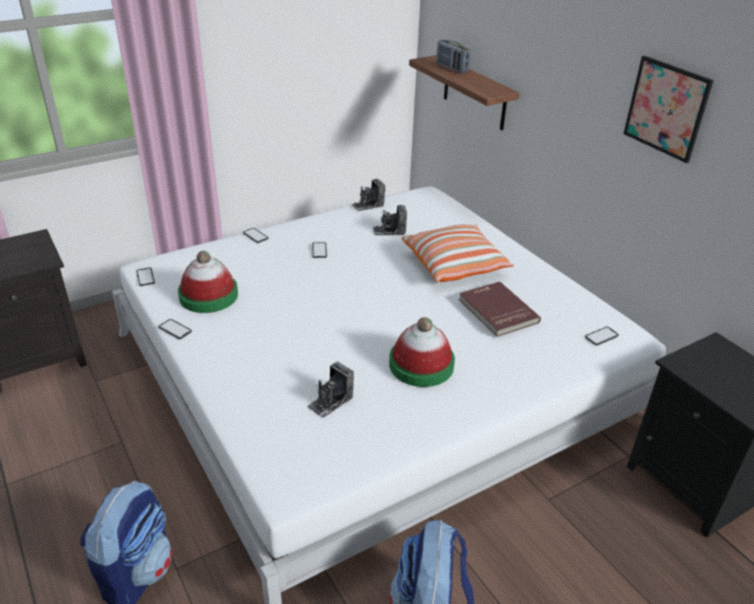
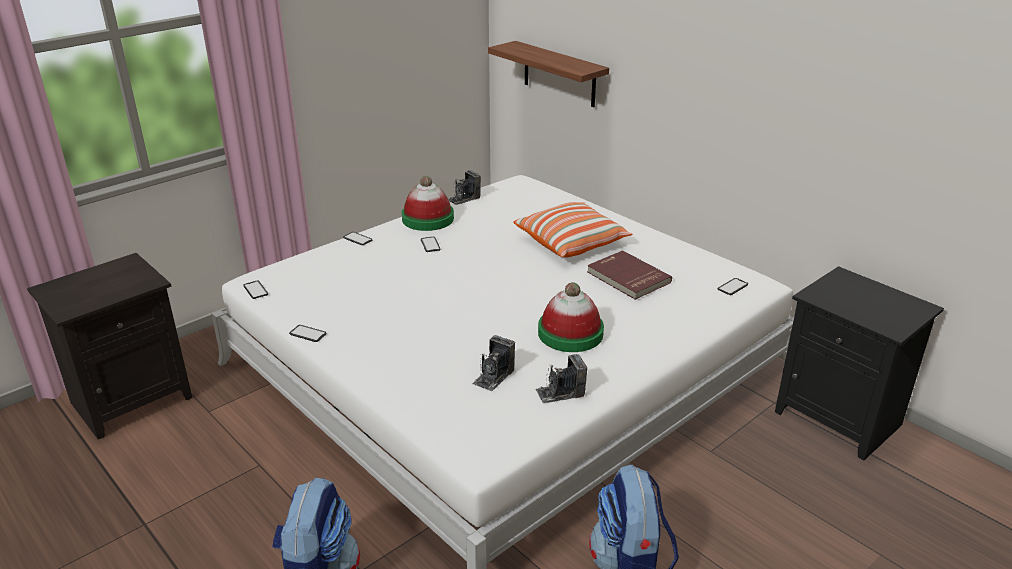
camera: 10 degrees left, 5 degrees down
(208, 295) = (330, 299): hat -> hat (427, 219)
(389, 231) = (494, 219): camera -> camera (560, 393)
(451, 68) = (534, 51): radio -> none
(666, 108) = (762, 63): picture -> none

